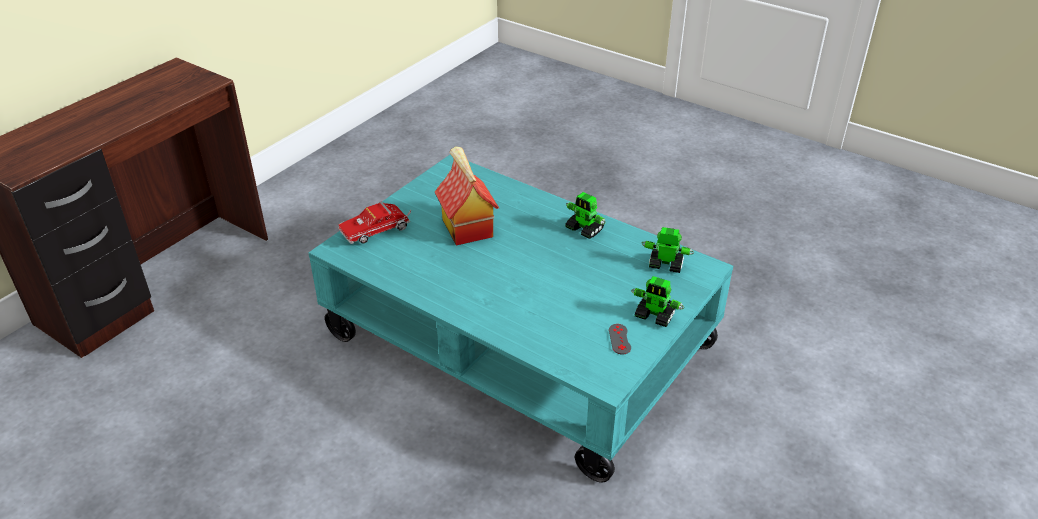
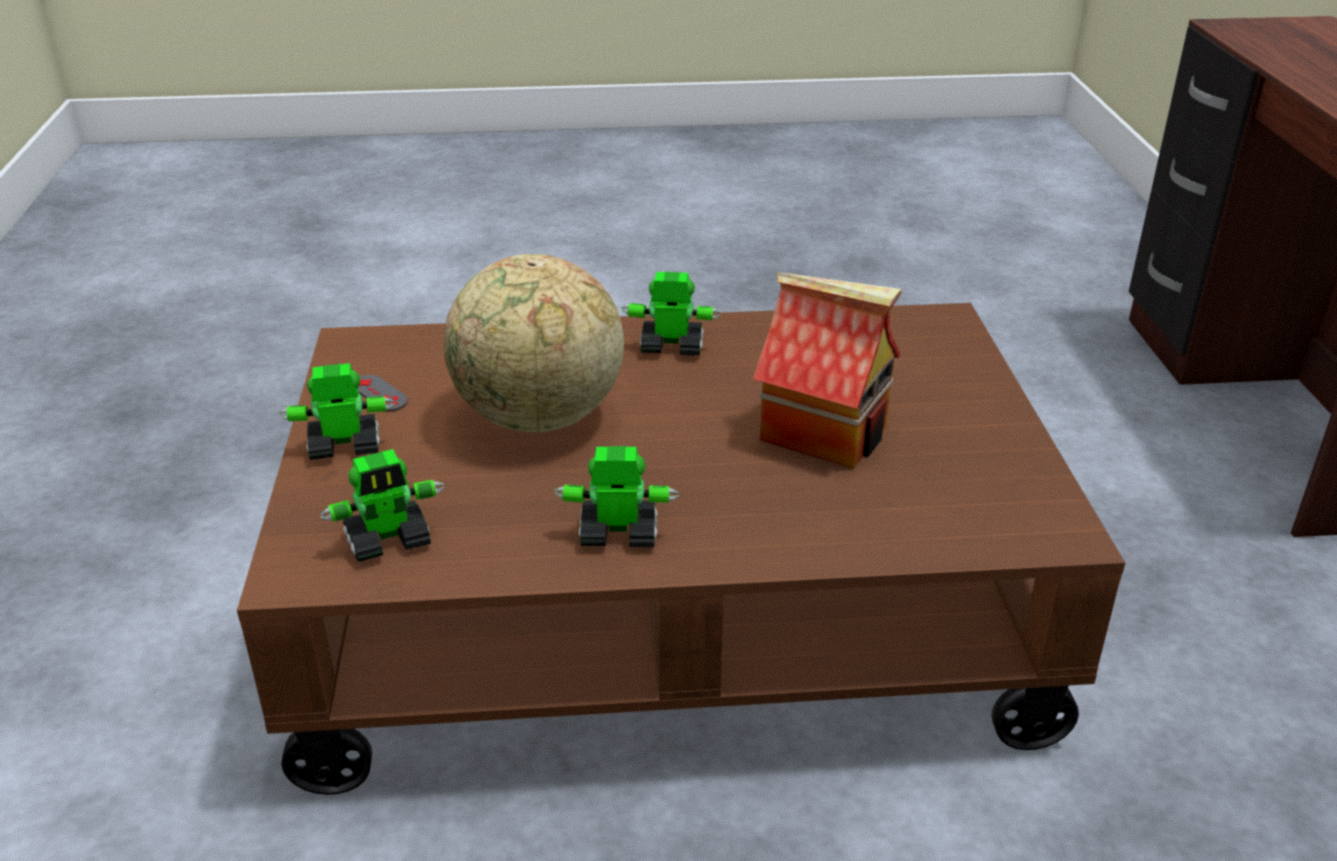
camera: 140 degrees right, 5 degrees down
(378, 230) = (943, 365): toy truck -> none
(465, 297) = (670, 347): none -> toy robot
(520, 340) = (668, 612): turquoise coffee table -> brown coffee table
(563, 288) = (538, 419): none -> globe

